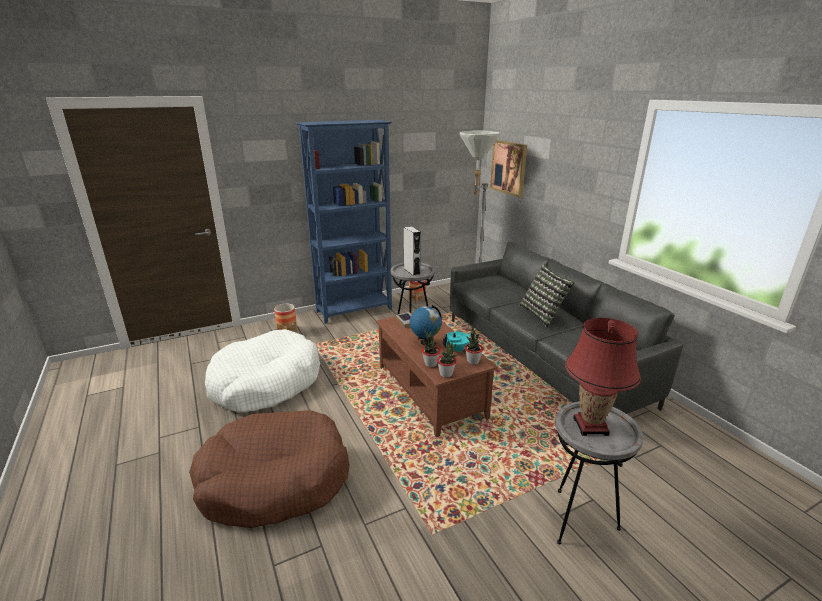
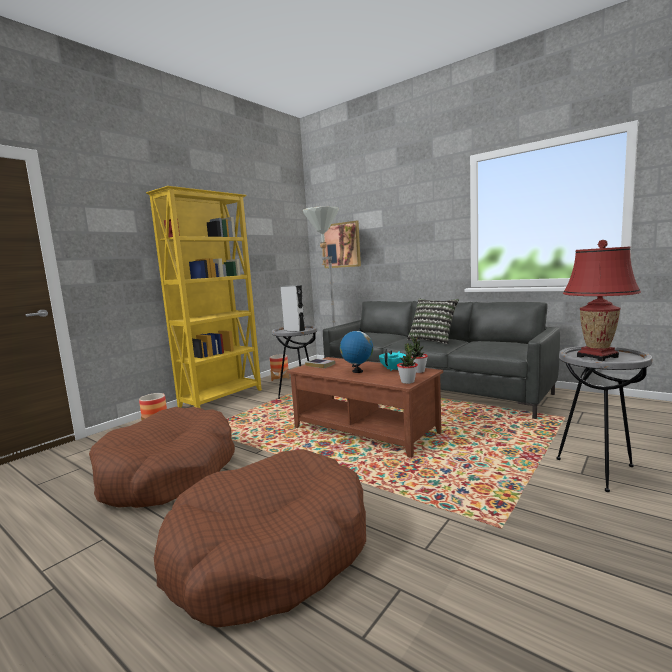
camera: 25 degrees left, 15 degrees down
(265, 383) = (168, 472): white dog bed -> brown dog bed
(355, 310) = (222, 398): blue bookcase -> yellow bookcase
(430, 364) = (383, 380): potted plant -> none

